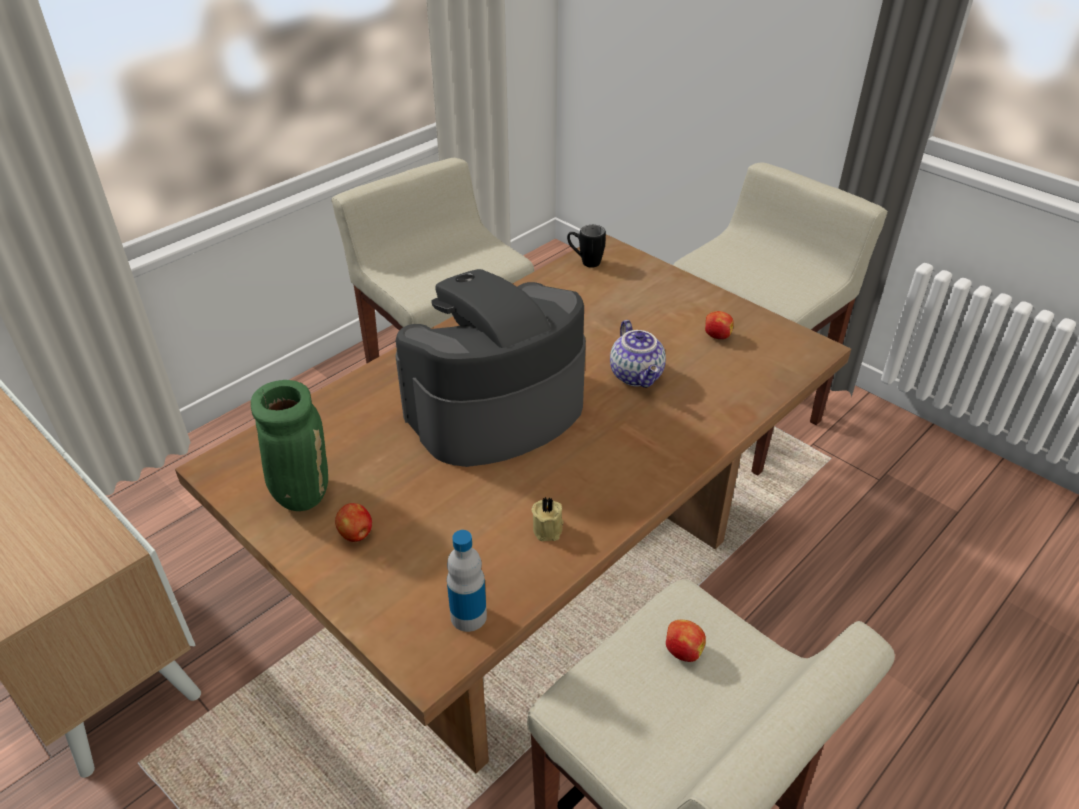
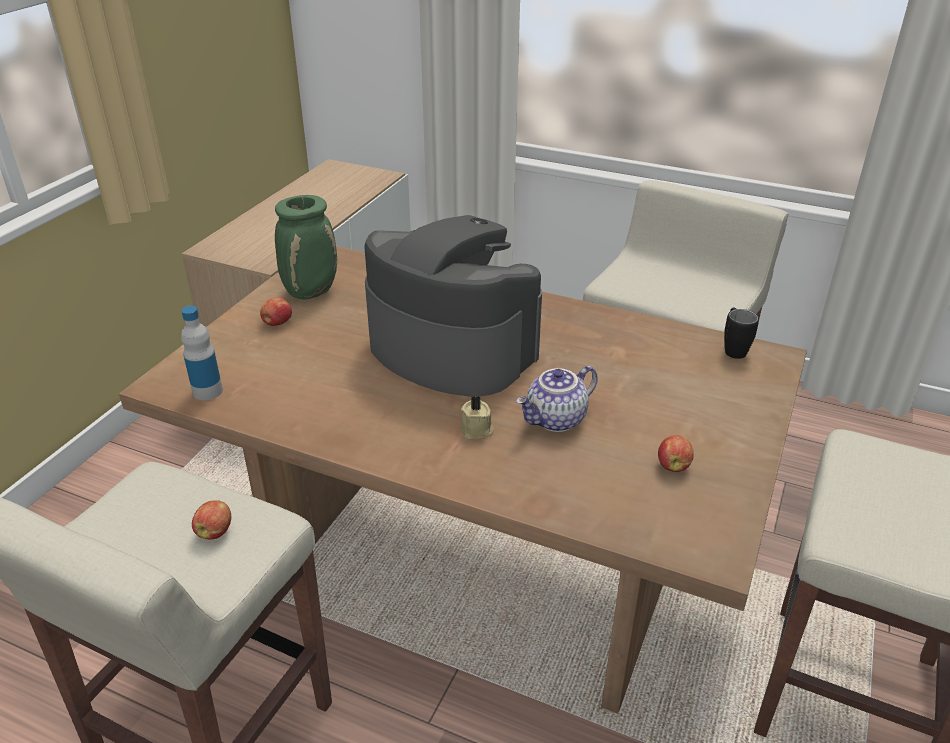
camera: 70 degrees right, 5 degrees down
(549, 529) = (312, 409): beige candle -> beige candle (477, 431)

